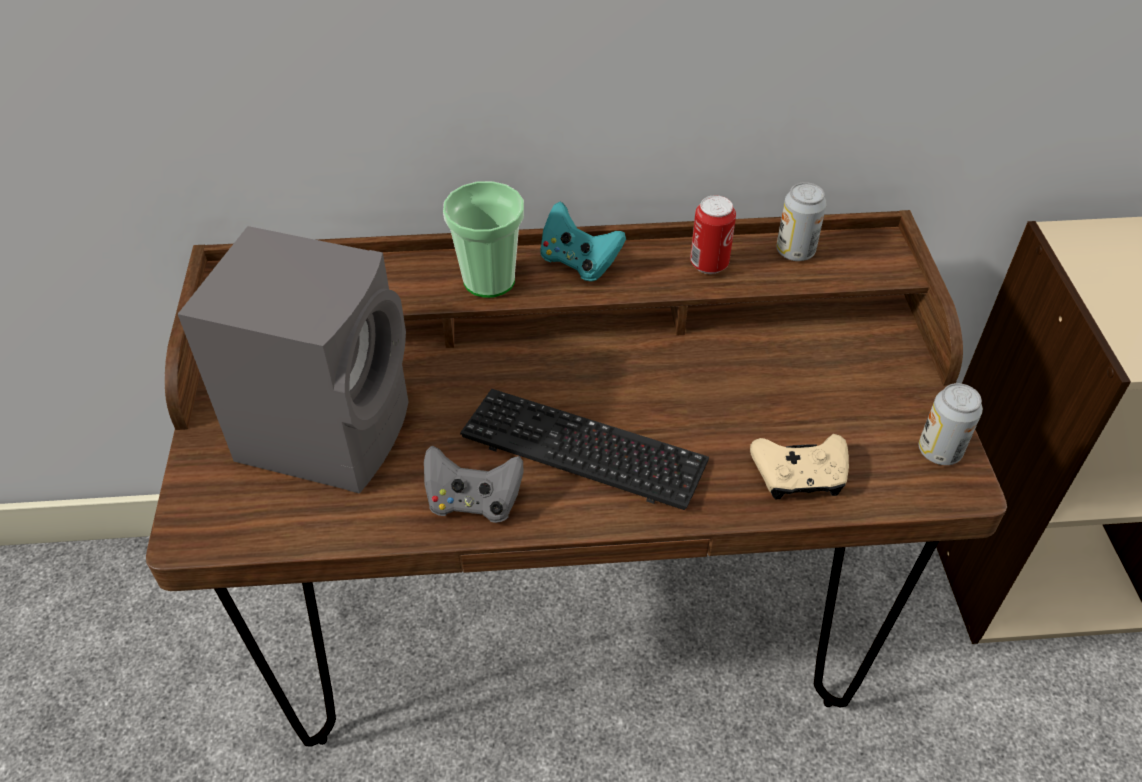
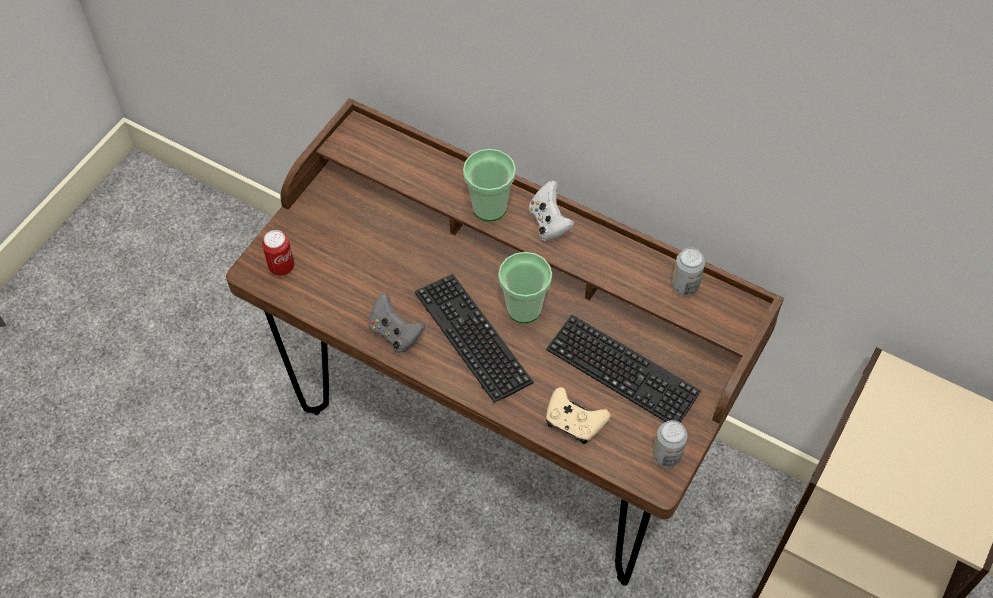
camera: 35 degrees right, 10 degrees up
(329, 428) = (355, 249): grey speaker -> none
(578, 263) = (549, 223): turquoise game controller -> white game controller
(616, 383) = (524, 308): none -> cup
(709, 264) = (623, 266): can -> can (281, 267)
(797, 390) = (622, 372): none -> keyboard

